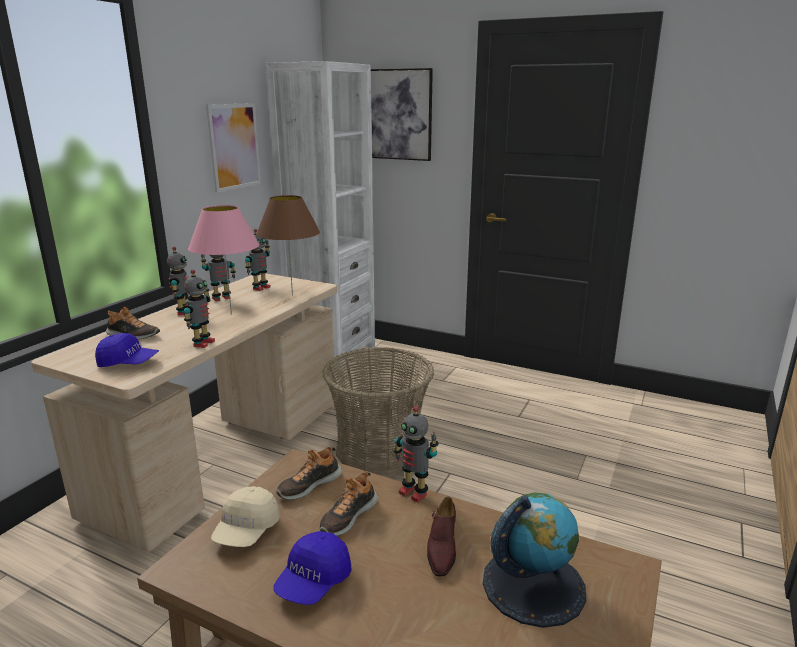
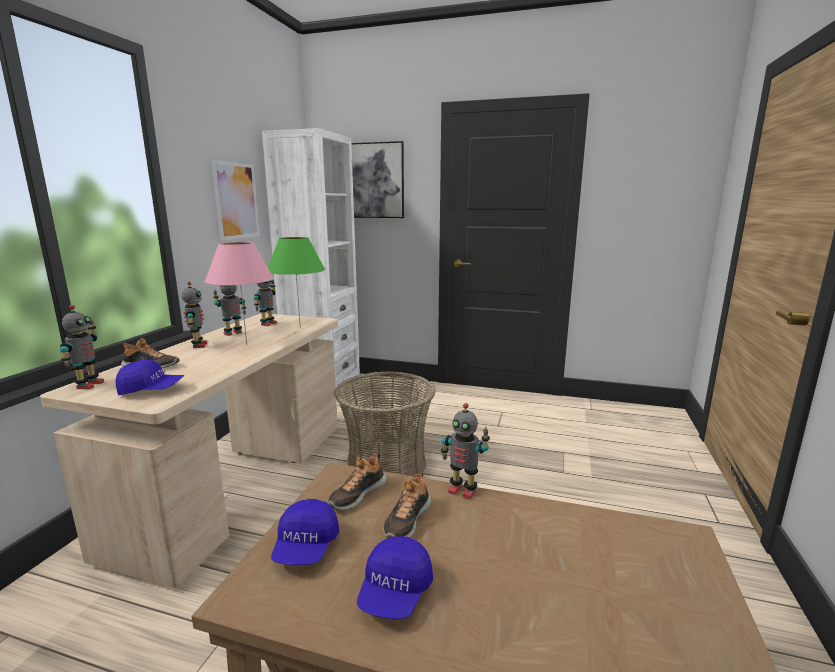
camera: 10 degrees left, 5 degrees down
(202, 343) = (225, 369): toy robot -> toy robot (88, 385)
(246, 531) = (306, 547): beige cap -> blue cap
(292, 295) = (300, 328): brown table lamp -> green table lamp
(442, 548) = (511, 540): brown shoe -> none
(533, 585) = (613, 565): globe -> none

